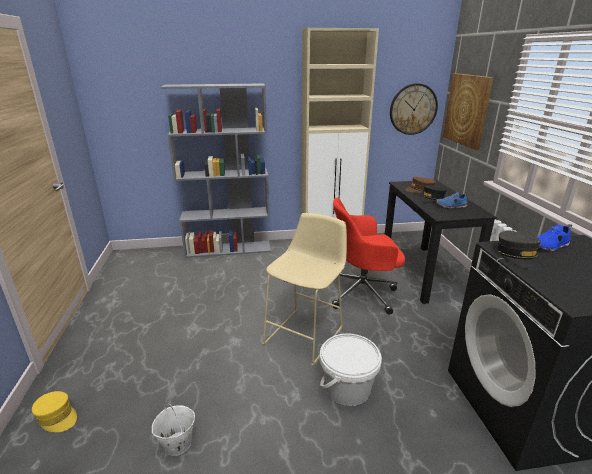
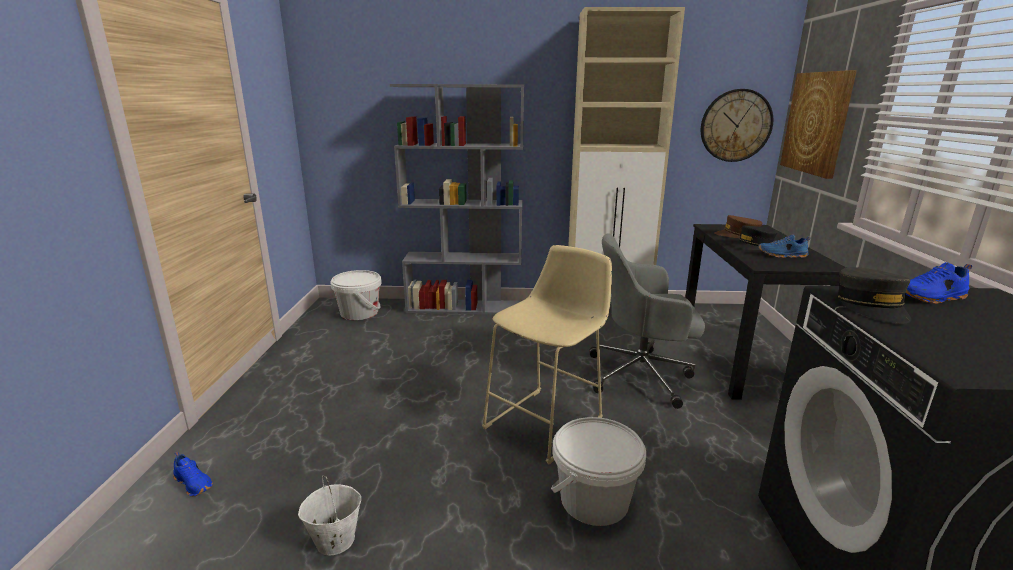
camera: 10 degrees right, 5 degrees down
(57, 416) = (194, 483): yellow cap -> blue shoe
(148, 261) = (359, 313): none -> white bucket
(363, 292) = (642, 375): red office chair -> grey office chair

